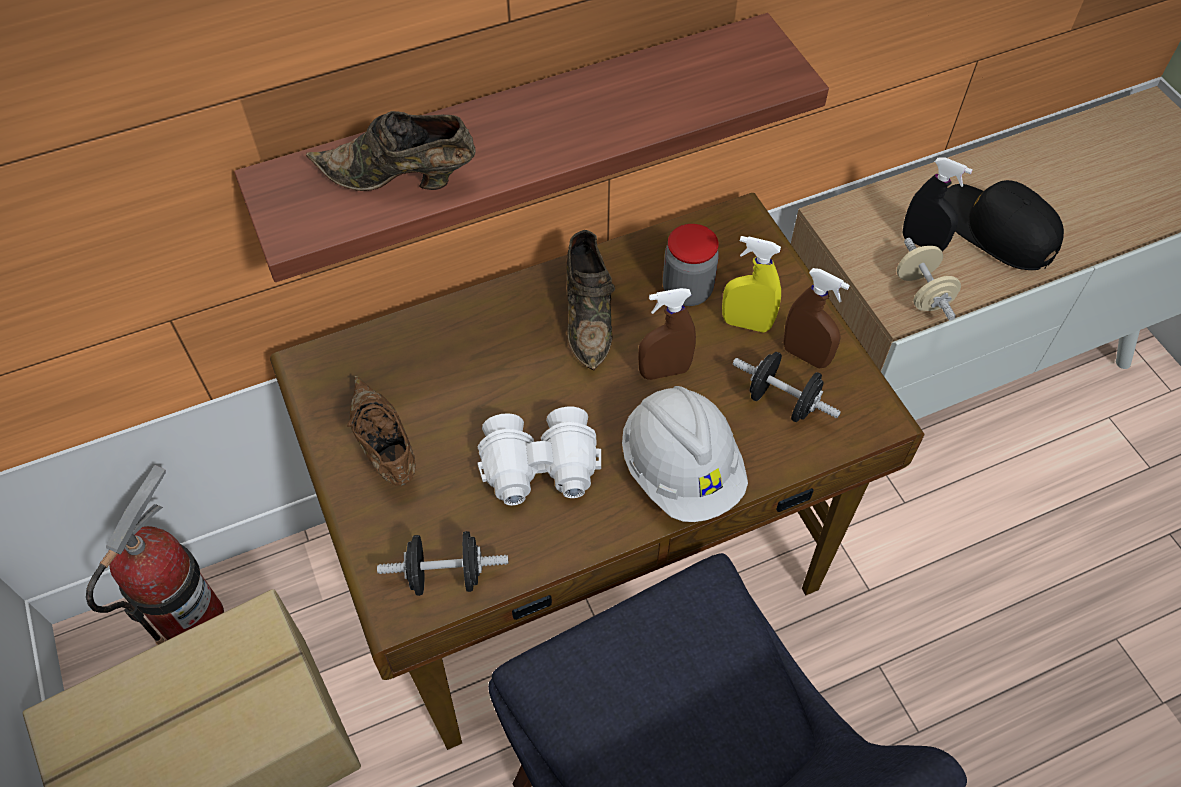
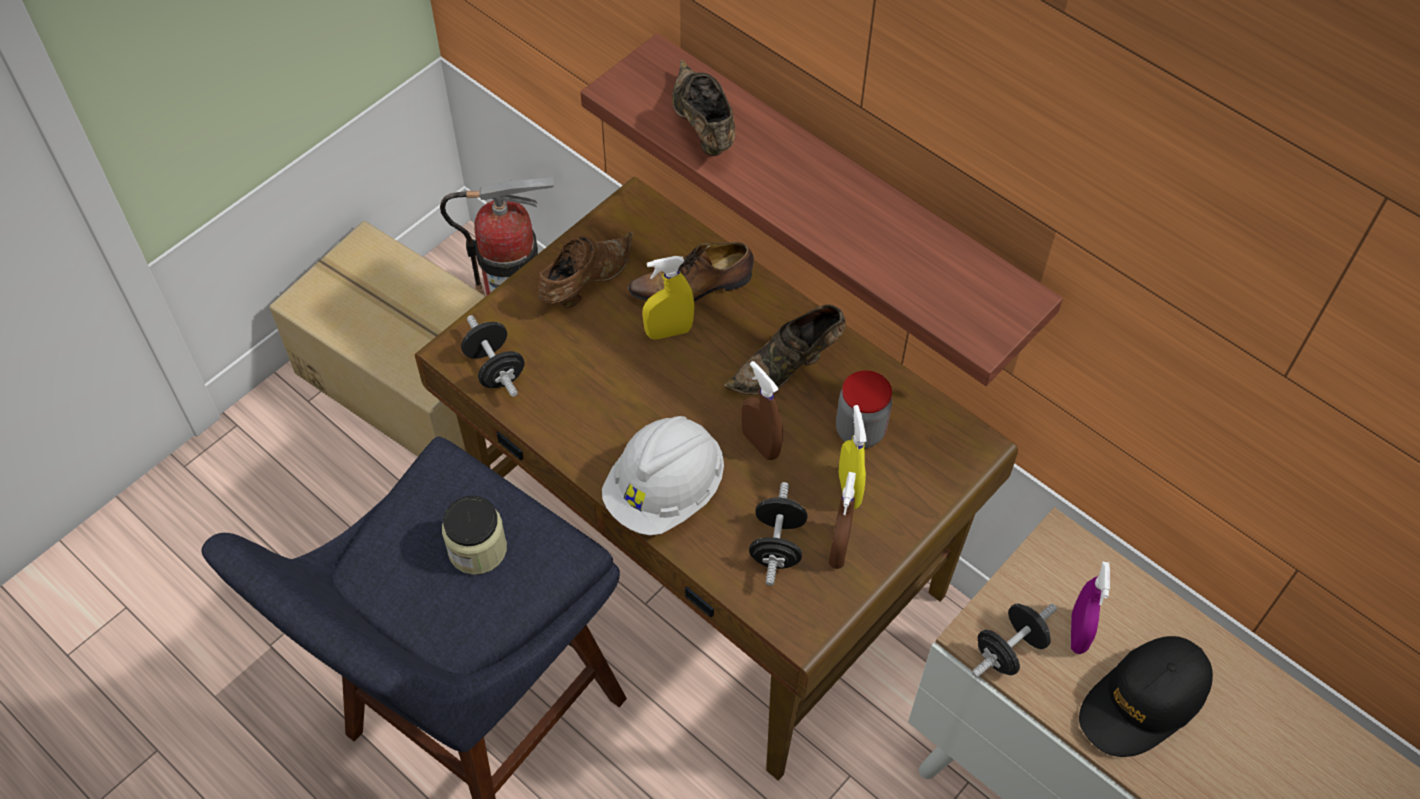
camera: 65 degrees right, 0 degrees up
(448, 354) = (694, 286): none -> shoe
(491, 396) = (668, 332): none -> yellow spray bottle
(541, 469) = (617, 392): white binoculars -> none
(673, 675) = (477, 549): none -> jar
(922, 243) = (1078, 633): black spray bottle -> purple spray bottle
(922, 293) = (1009, 650): beige dumbbell -> black dumbbell
(997, 230) = (1143, 702): black cap -> black cap turned 150 degrees counterclockwise

